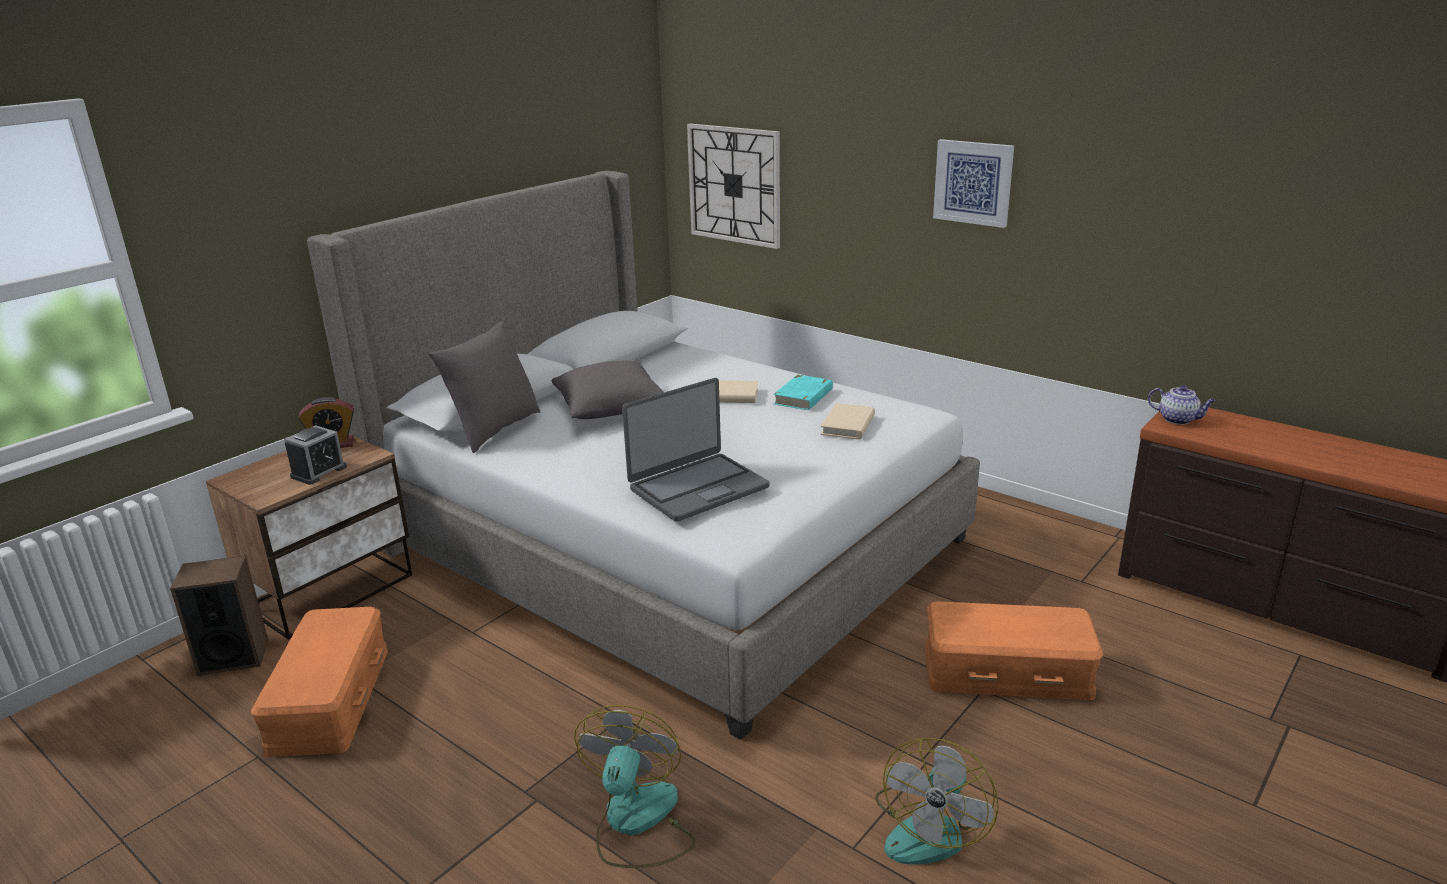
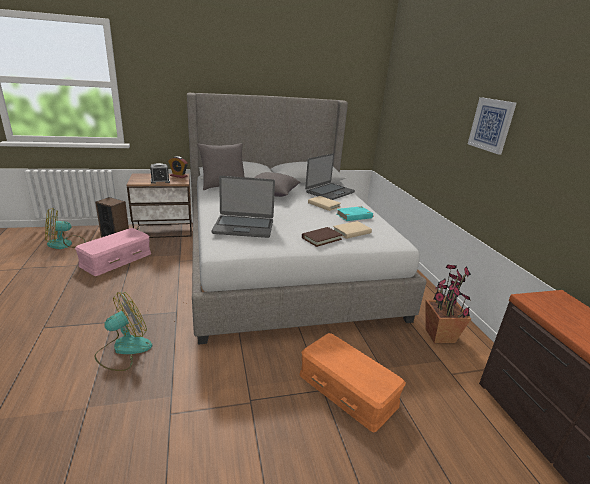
camera: 35 degrees right, 0 degrees up
(328, 698) = (116, 259): orange storage box -> pink storage box
(692, 367) = (329, 192): none -> laptop
(734, 185) = (400, 118): wall clock -> none
(829, 454) = (321, 238): none -> brown book
(930, 828) = (209, 430): fan -> fan (66, 244)
(1013, 539) = (439, 336): none -> potted plant
(1178, 419) = (547, 300): teapot -> none

